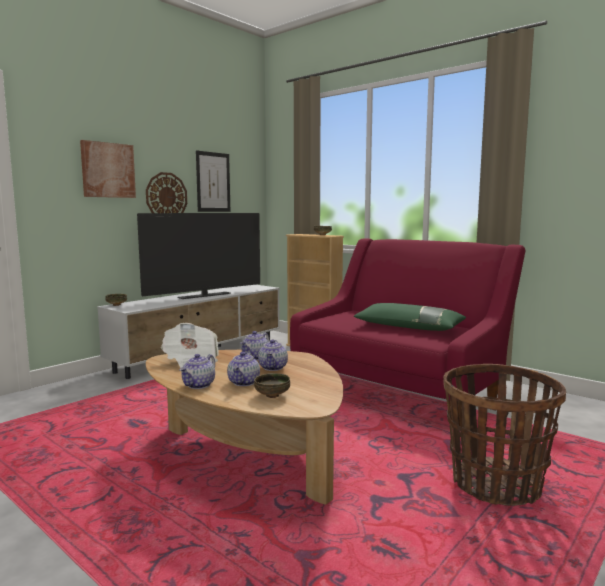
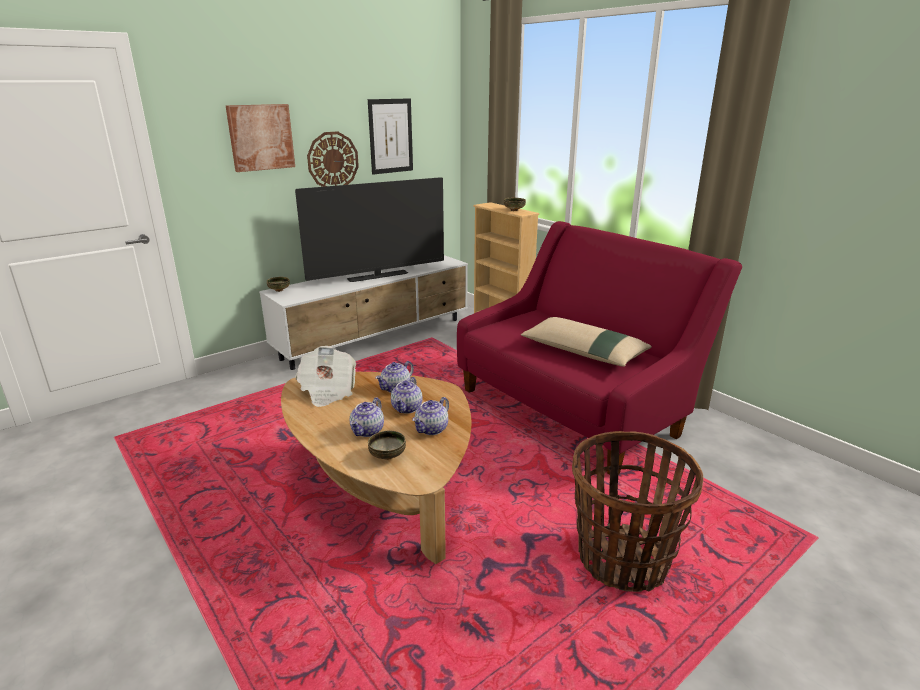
camera: 10 degrees right, 15 degrees up
(199, 385) = (321, 431): teapot -> teapot (432, 429)
(409, 327) = (583, 352): green pillow -> beige pillow

